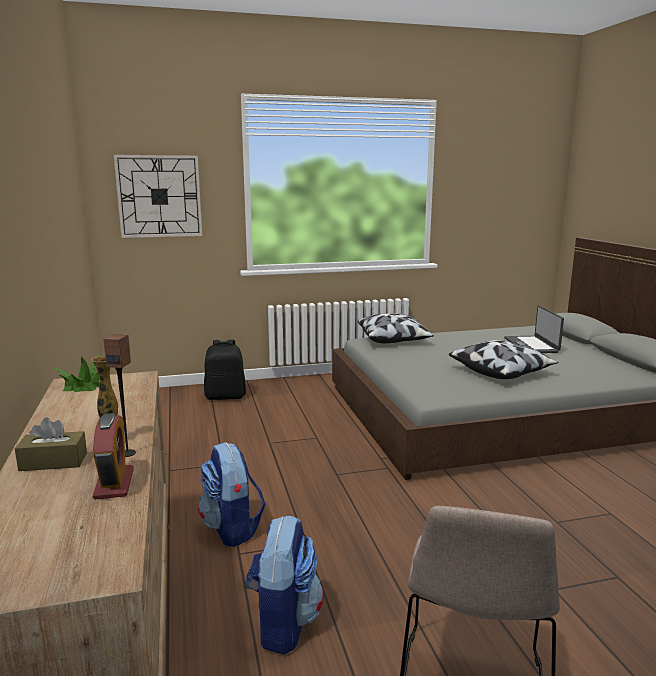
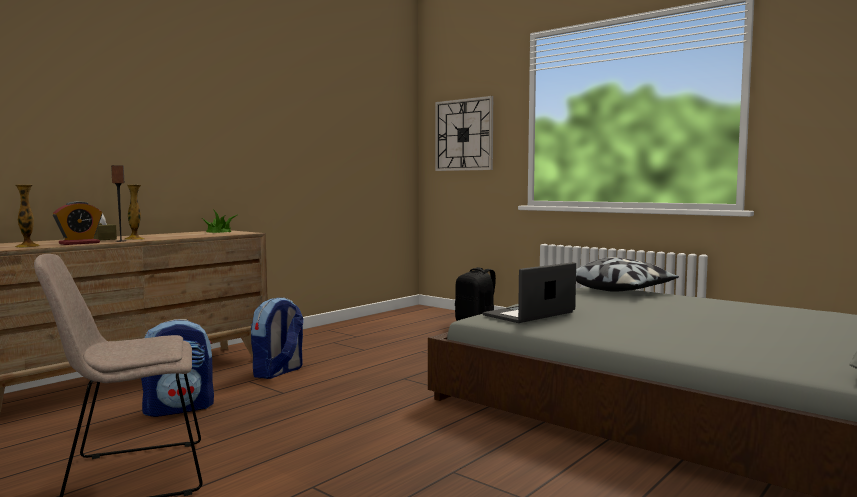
camera: 55 degrees right, 10 degrees down
(100, 528) = (27, 246): none -> vase
(501, 372) = (628, 325): pillow -> none
(532, 345) = (781, 323): laptop -> laptop (530, 314)

